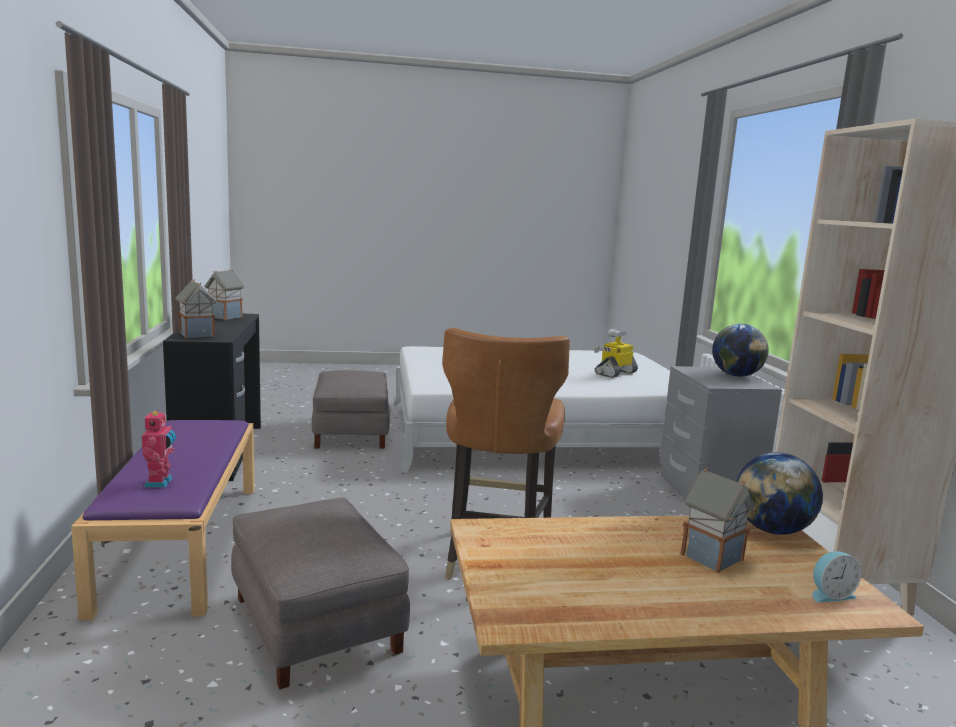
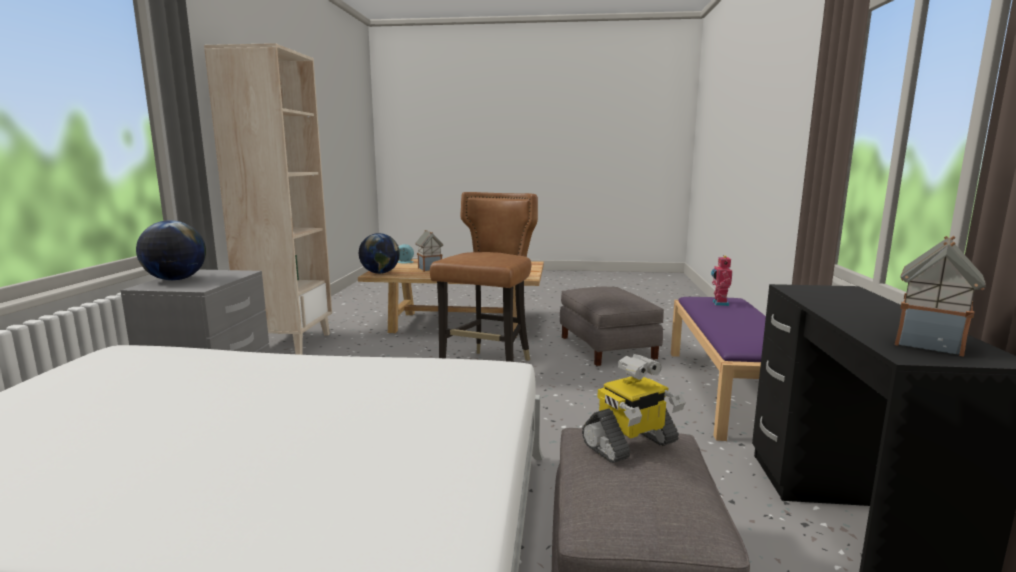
camera: 165 degrees left, 0 degrees up
(197, 335) = (842, 294): toy house -> none
(615, 373) = (146, 380): toy robot -> toy robot (630, 444)

